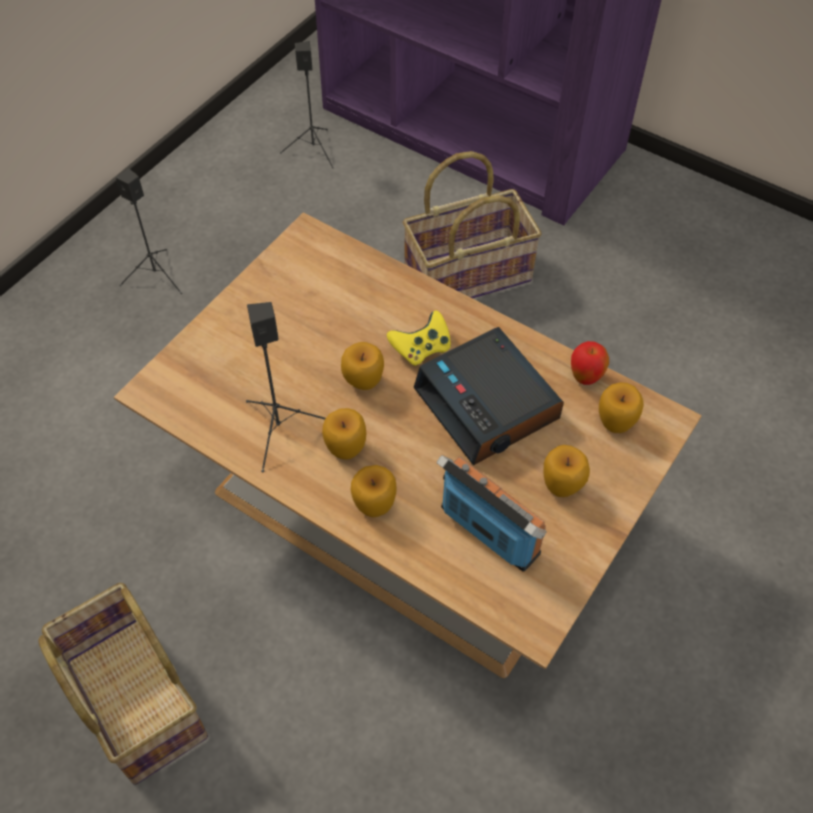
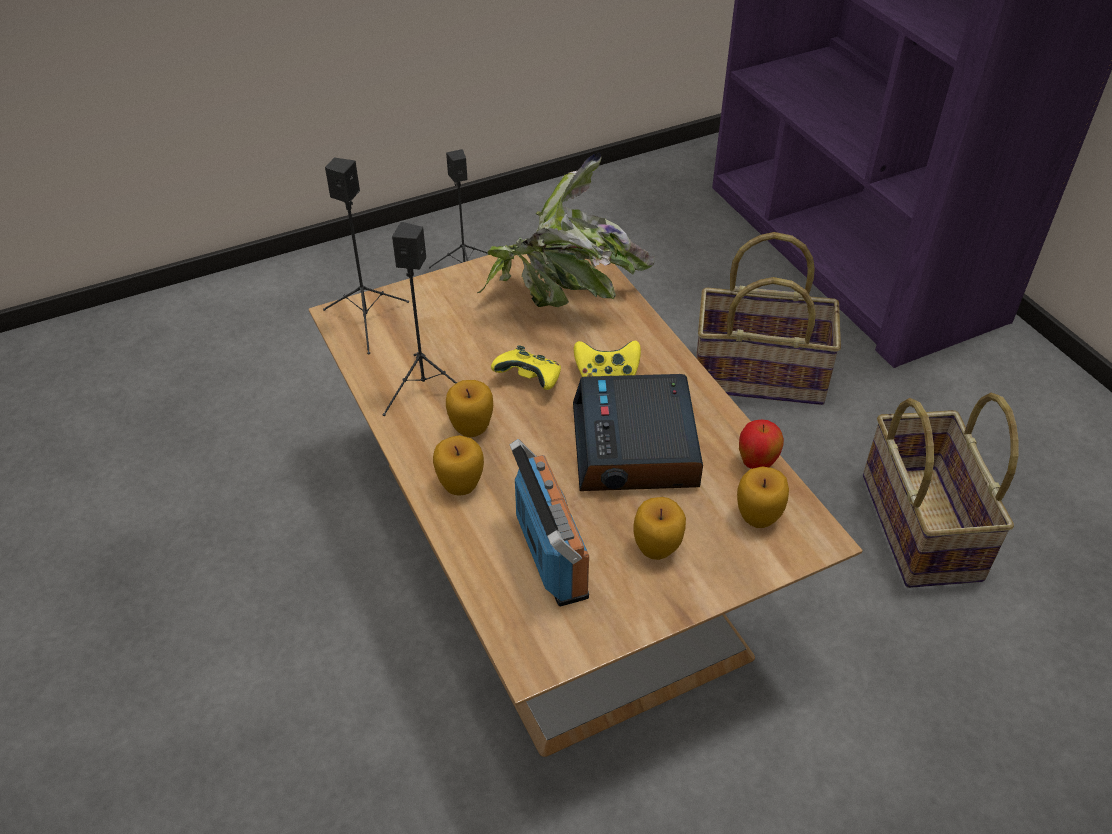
camera: 30 degrees right, 10 degrees down
(134, 700) = (200, 601): basket -> basket (917, 526)
(313, 149) = (679, 218): black speaker -> black speaker (367, 320)
(335, 291) = (562, 298): none -> potted plant
(363, 382) = (530, 381): apple -> yellow game controller

